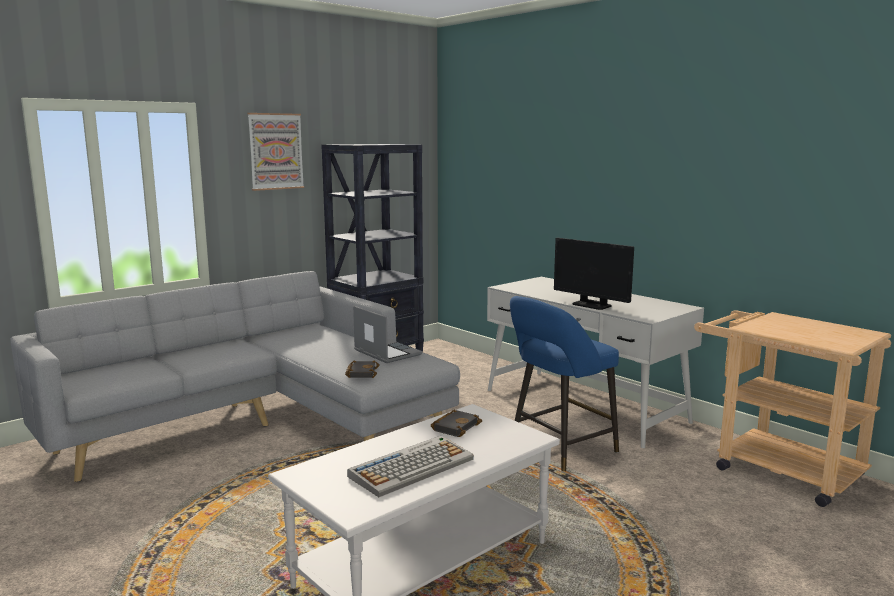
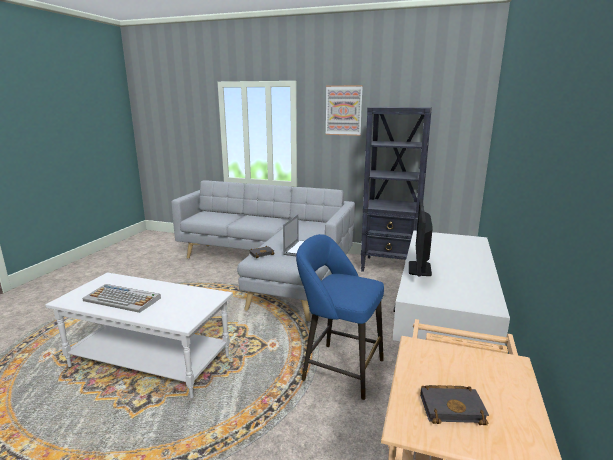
camera: 60 degrees right, 5 degrees up
(455, 426) = (188, 296): black book -> black book (453, 407)

